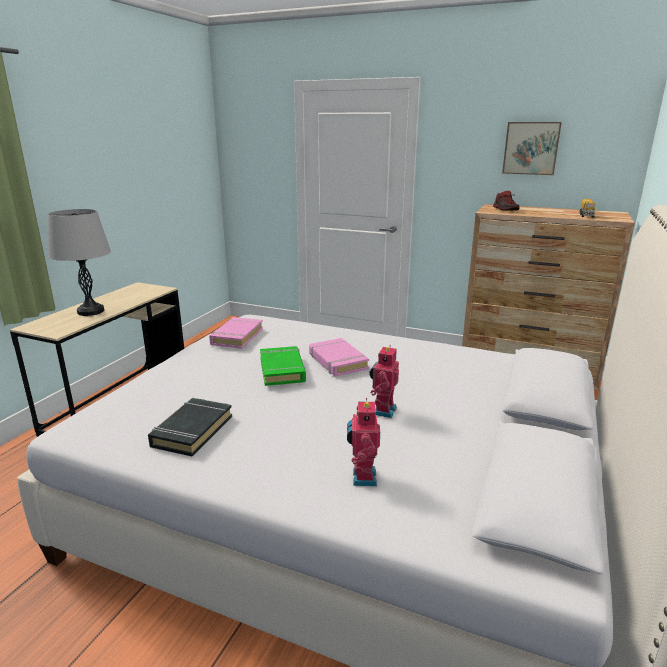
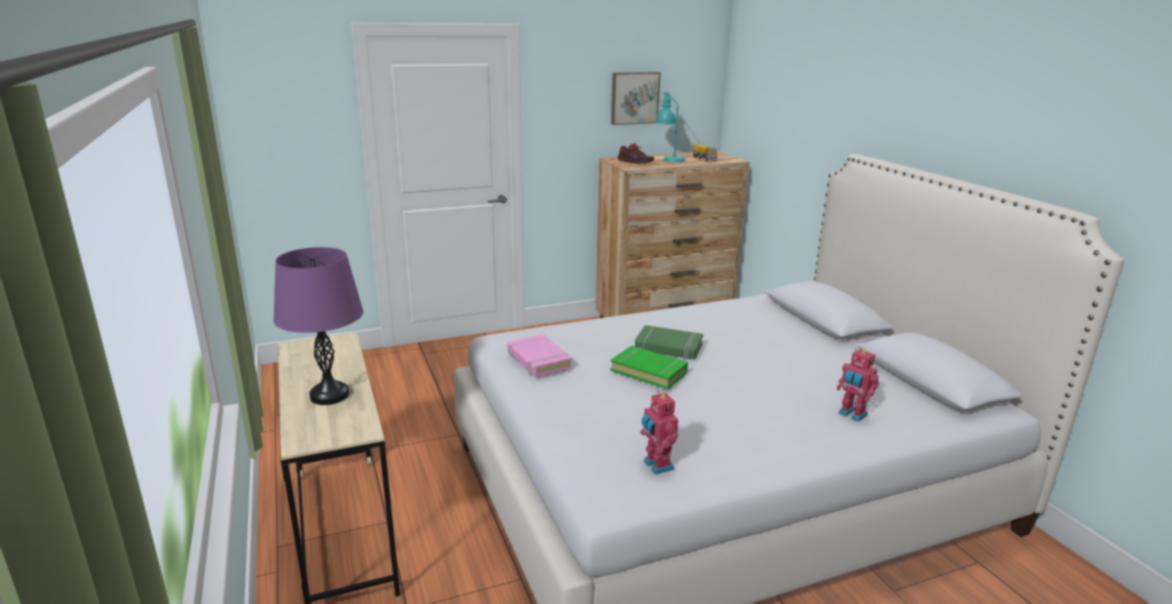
camera: 45 degrees left, 0 degrees up
(91, 311) = (329, 395): grey table lamp -> purple table lamp
(192, 431) = (699, 447): black book -> none
(337, 361) = (668, 347): pink book -> green book
(383, 410) = (773, 369): toy robot -> toy robot (656, 466)
(548, 211) = (668, 158): none -> turquoise table lamp

